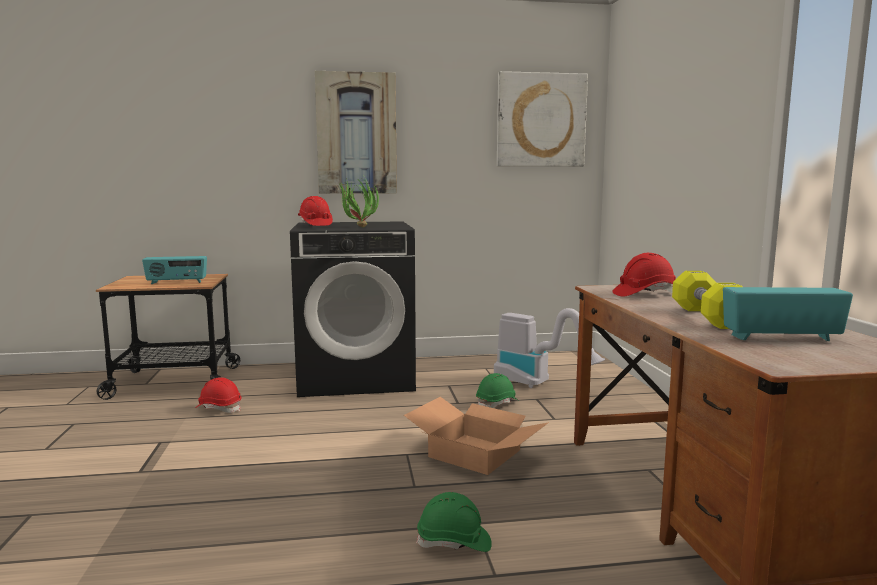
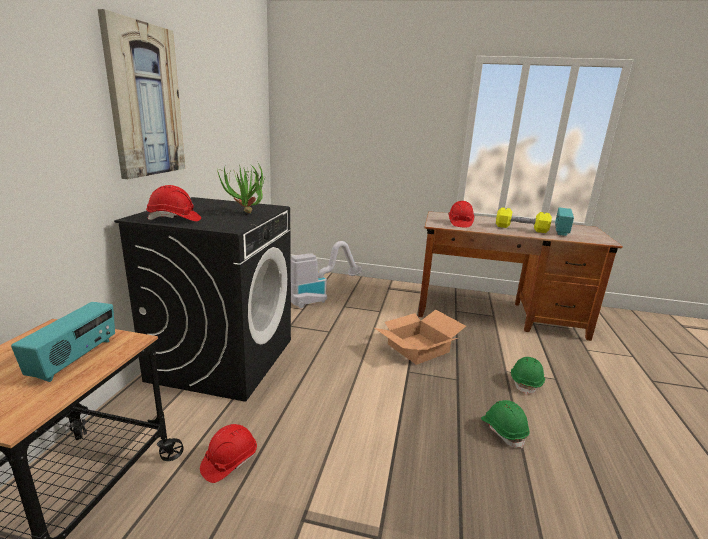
camera: 70 degrees left, 10 degrees up
(497, 403) = (342, 319): green hard hat -> green hard hat (503, 430)
(541, 120) = (247, 94): picture -> none

